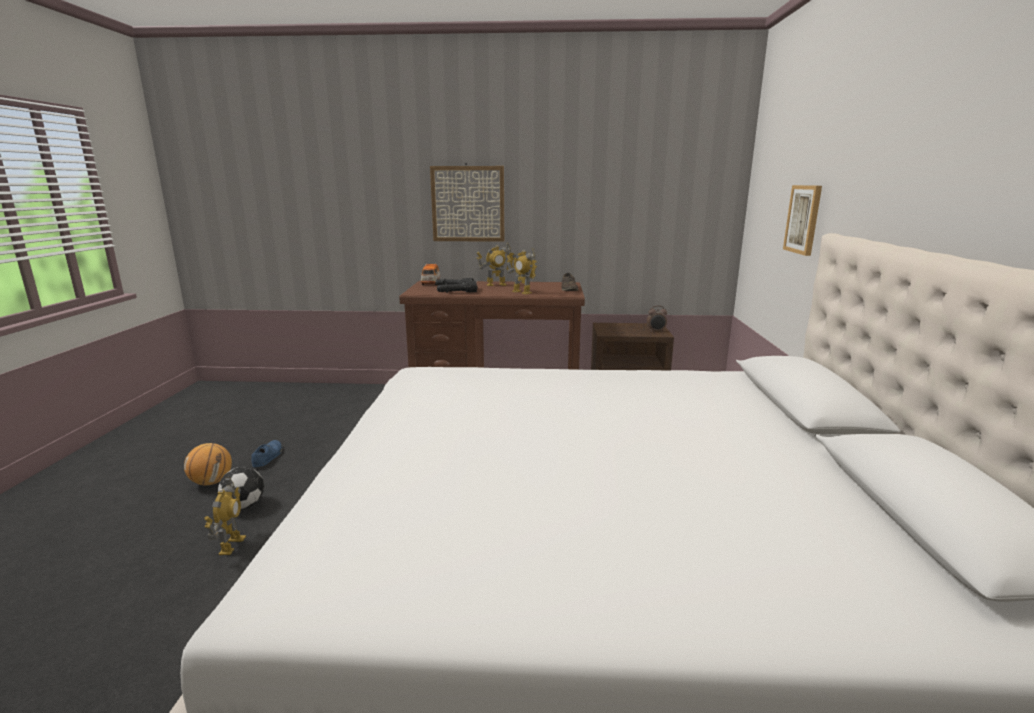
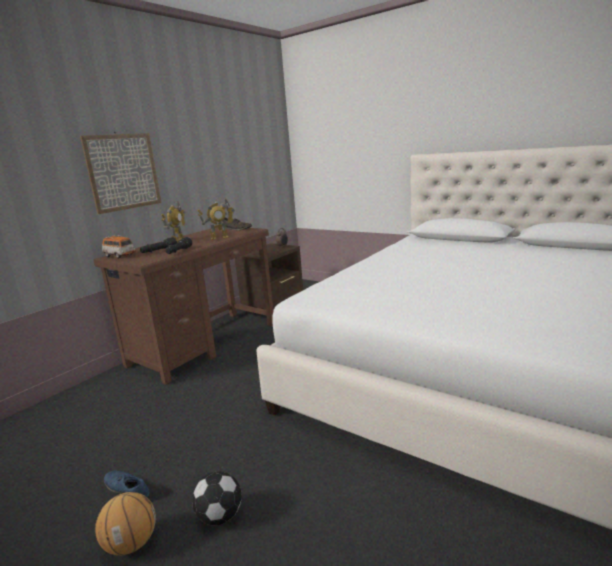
camera: 55 degrees left, 0 degrees up
(231, 545) = (292, 531): toy robot -> none
(803, 219) = (368, 153): picture -> none

